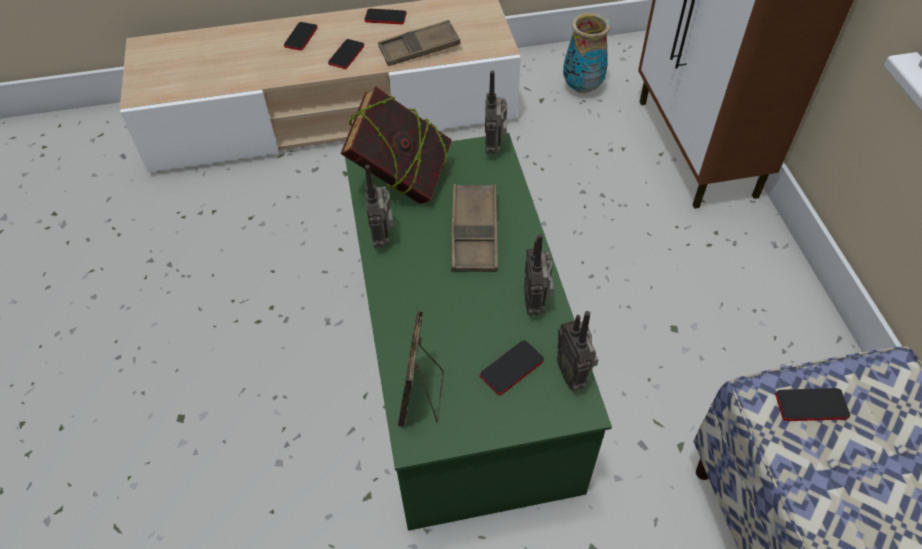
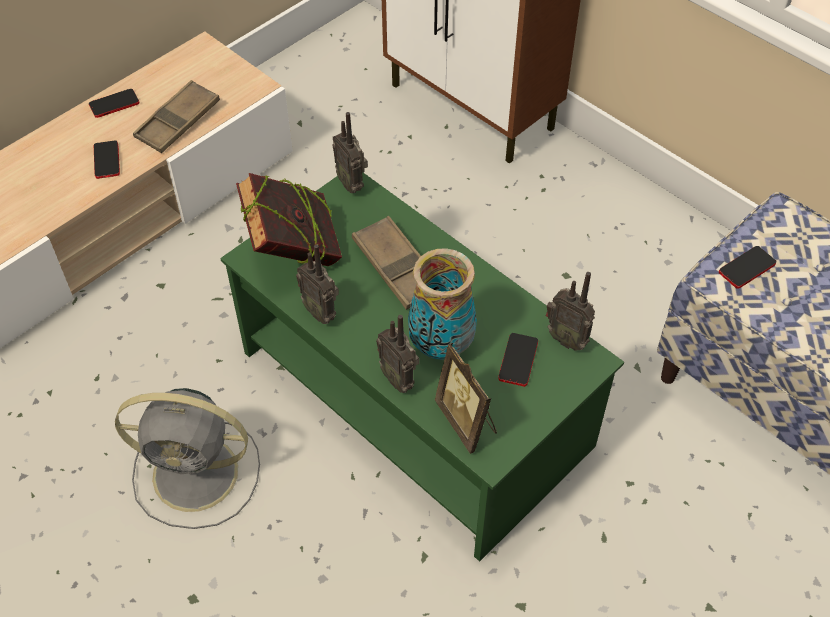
camera: 35 degrees left, 0 degrees up
(260, 326) = (199, 474): none -> grey fan
(301, 37) = (39, 163): phone -> none
(536, 303) = (495, 299): radio -> radio (399, 378)
(581, 87) = (328, 93): vase -> vase (440, 345)

